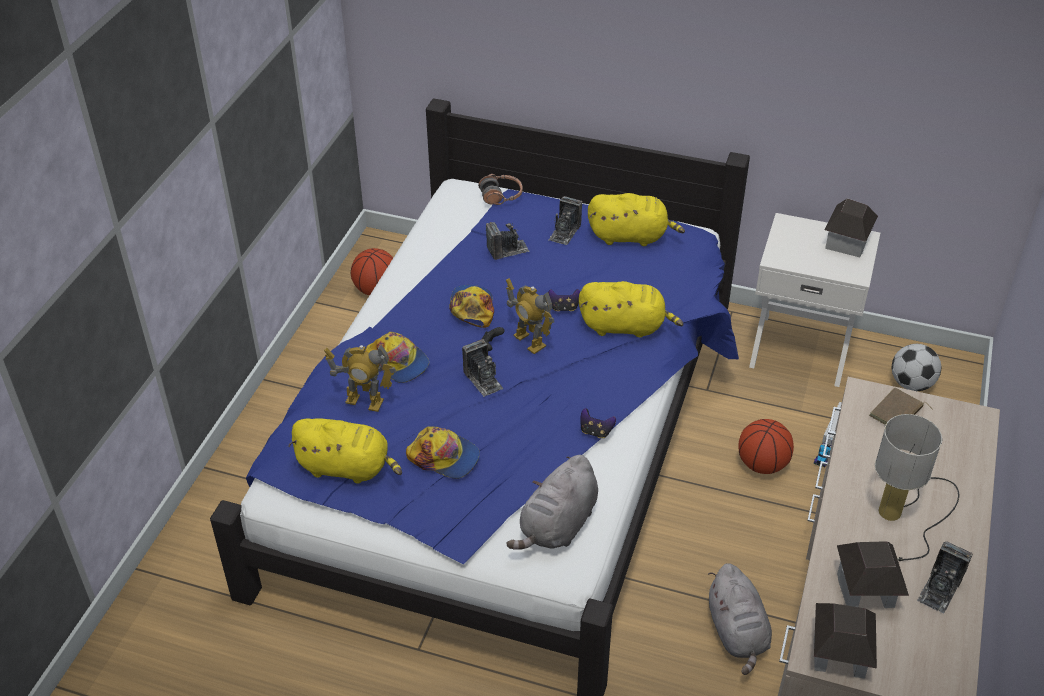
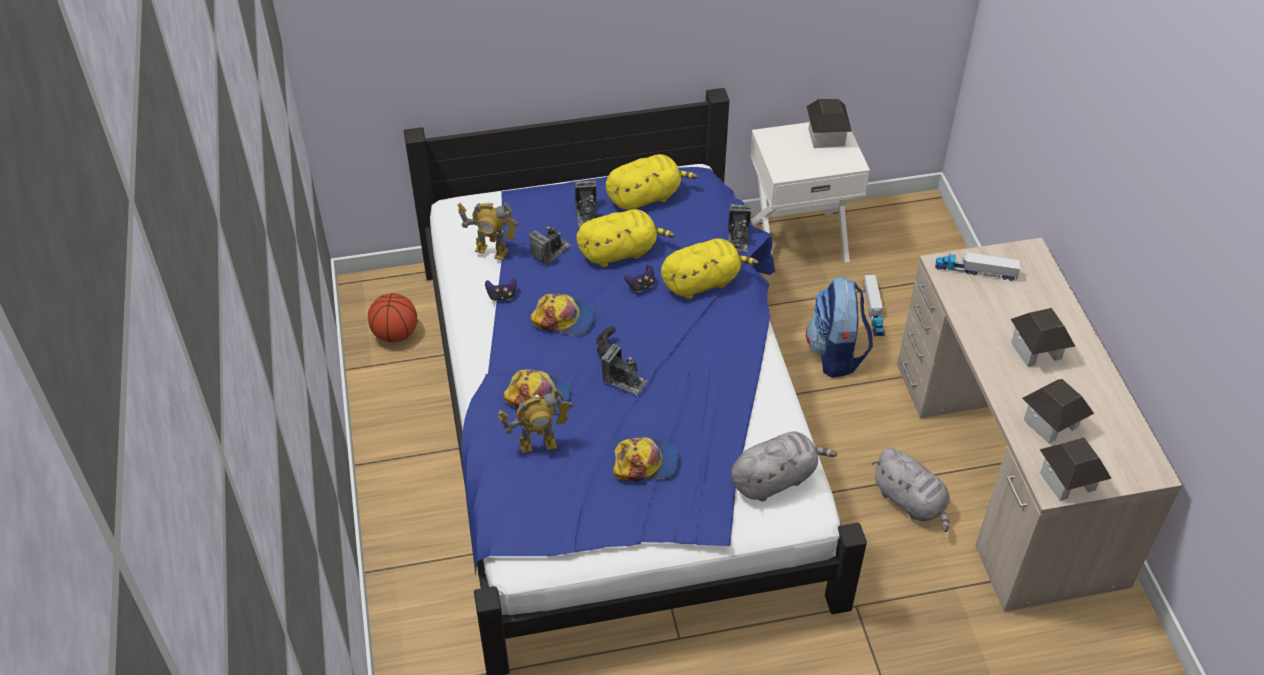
camera: 30 degrees left, 5 degrees up
(347, 468) = (570, 509): yellow plush toy -> yellow plush toy (620, 252)
(472, 308) = (564, 318): cap -> cap turned 135 degrees clockwise
(501, 196) = (503, 201): headphones -> none
(529, 341) = (635, 329): toy robot -> toy robot (491, 251)
(557, 526) = (775, 479): grey plush toy -> grey plush toy turned 120 degrees counterclockwise
(596, 431) = (748, 385): game controller -> game controller (502, 296)
(762, 464) = (836, 354): basketball -> backpack
(897, 413) = (975, 271): brown book -> toy truck
(905, 514) = (1036, 350): table lamp -> toy house
(911, 384) = (901, 236): football -> none
(939, 589) = (1097, 398): camera -> camera (738, 239)

